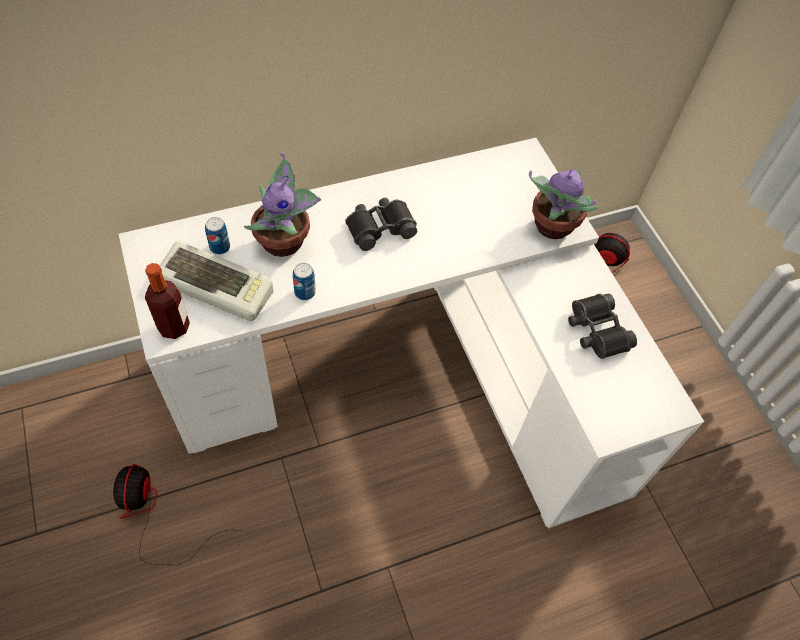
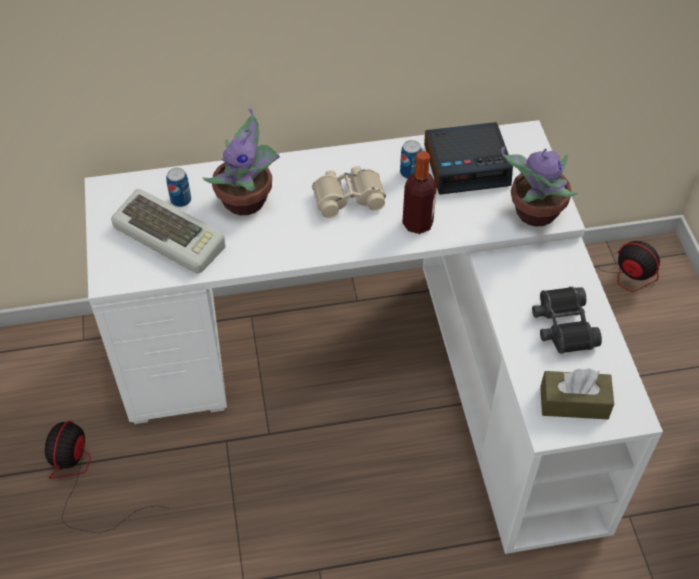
camera: 15 degrees right, 5 degrees down
(174, 327) = (121, 271): bottle -> bottle (417, 224)
(305, 292) = (257, 252): can -> can (410, 172)
(380, 227) = (348, 197): black binoculars -> beige binoculars
(482, 186) = (467, 165): none -> alarm clock
(622, 404) = (574, 402): none -> brown tissue box

